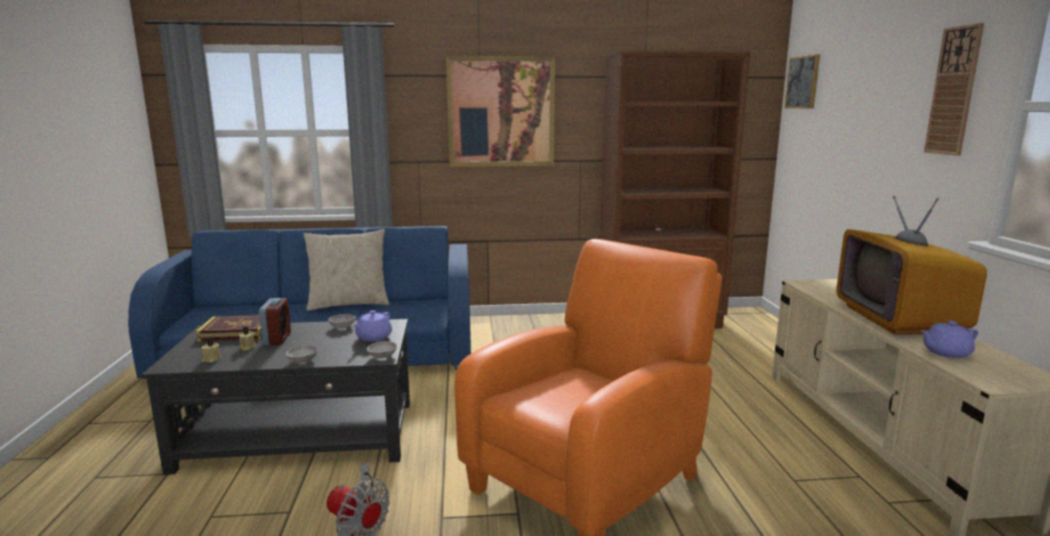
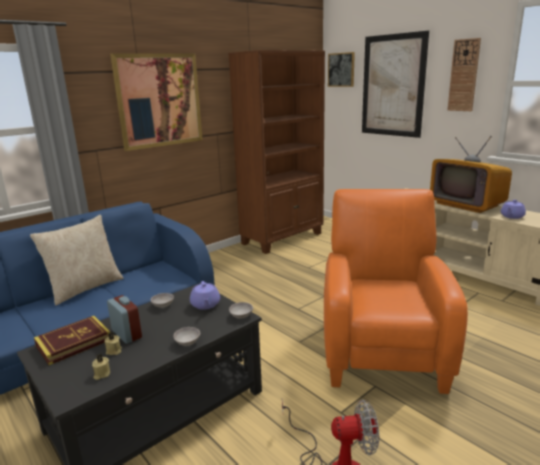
camera: 35 degrees left, 5 degrees up
(859, 108) = (392, 86): none -> picture

